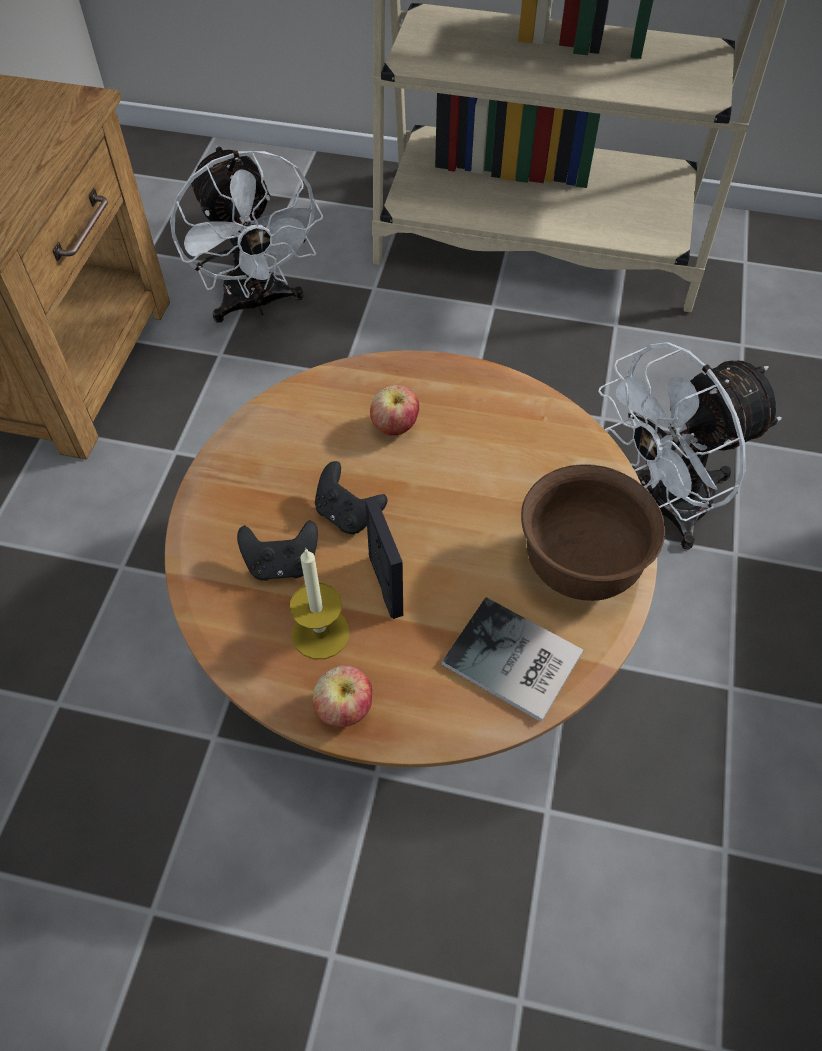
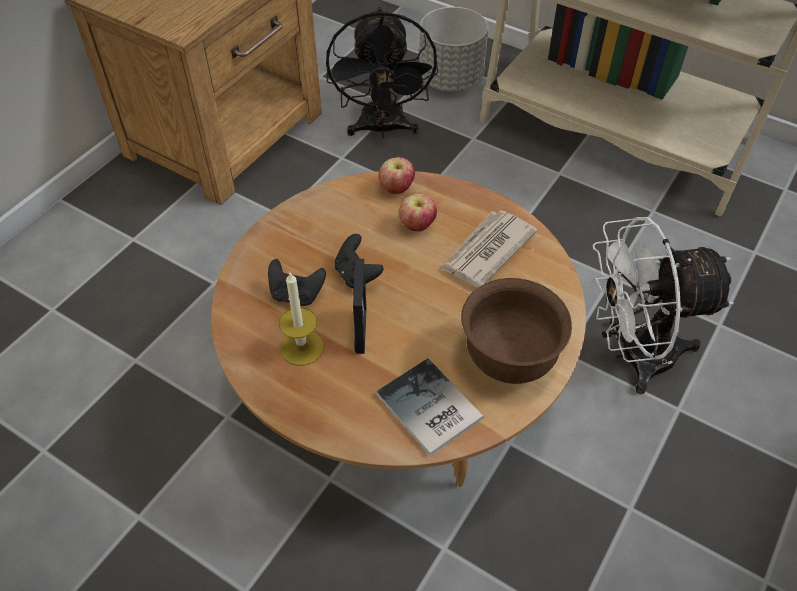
camera: 20 degrees right, 5 degrees down
(257, 304) = (382, 129): white fan -> black fan
(316, 219) = (450, 80): none -> grey planter
(344, 709) = (295, 402): apple -> apple (396, 188)
(493, 436) = (486, 251): none -> newspaper

